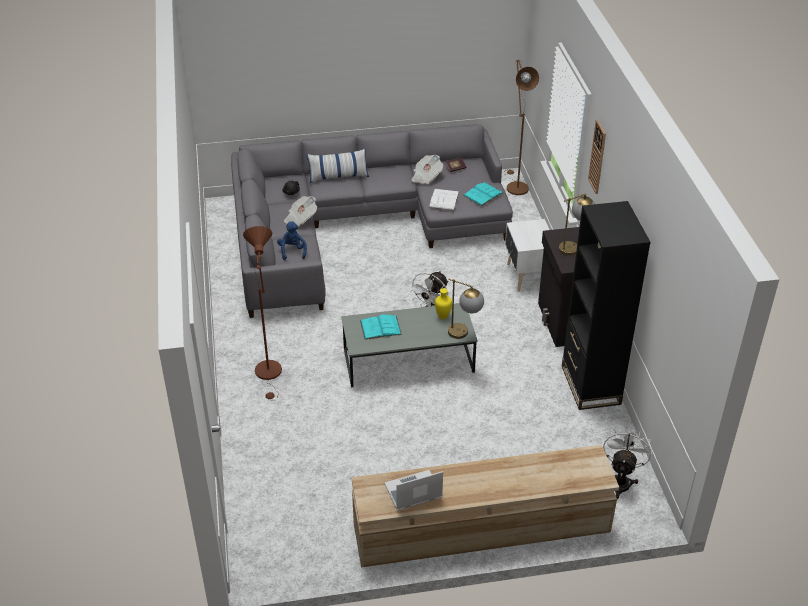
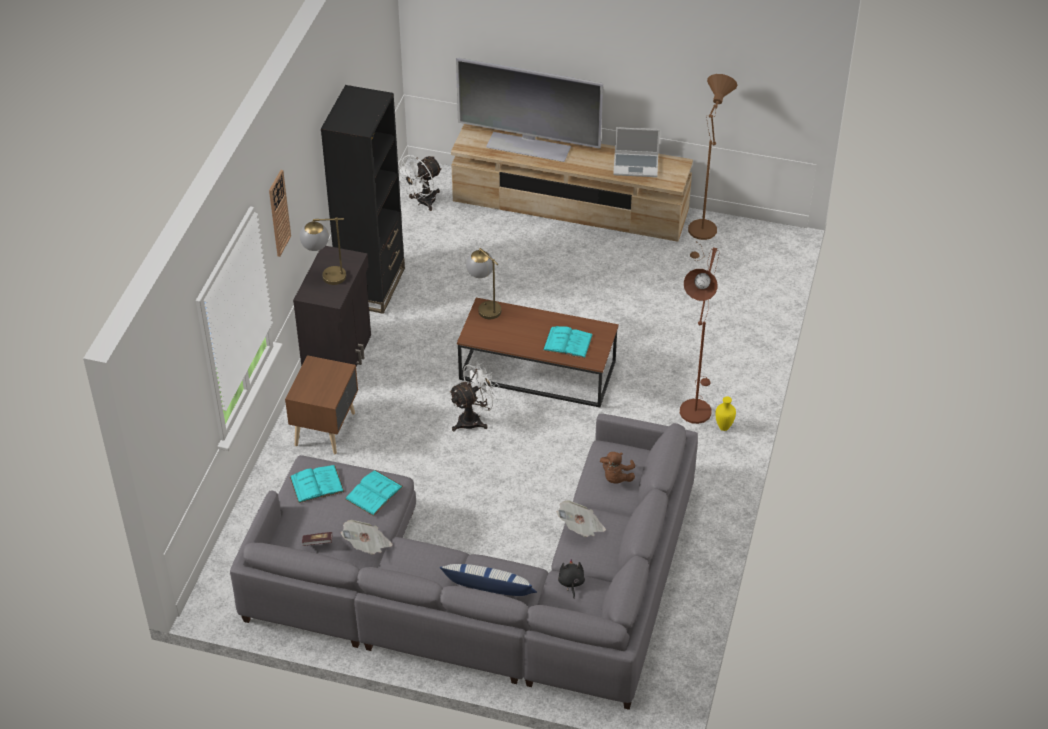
camera: 155 degrees left, 5 degrees up
(292, 251) = (616, 477): blue plush toy -> brown plush toy
(408, 361) = (537, 371): grey coffee table -> brown coffee table
(443, 317) = (492, 332): yellow vase -> yellow vase (723, 427)
(444, 199) = (374, 493): white book -> turquoise book
(515, 186) = (216, 579): brown floor lamp -> brown floor lamp (702, 234)
(527, 276) = (327, 429): white nightstand -> brown nightstand
(533, 477) = (528, 146): none -> television

